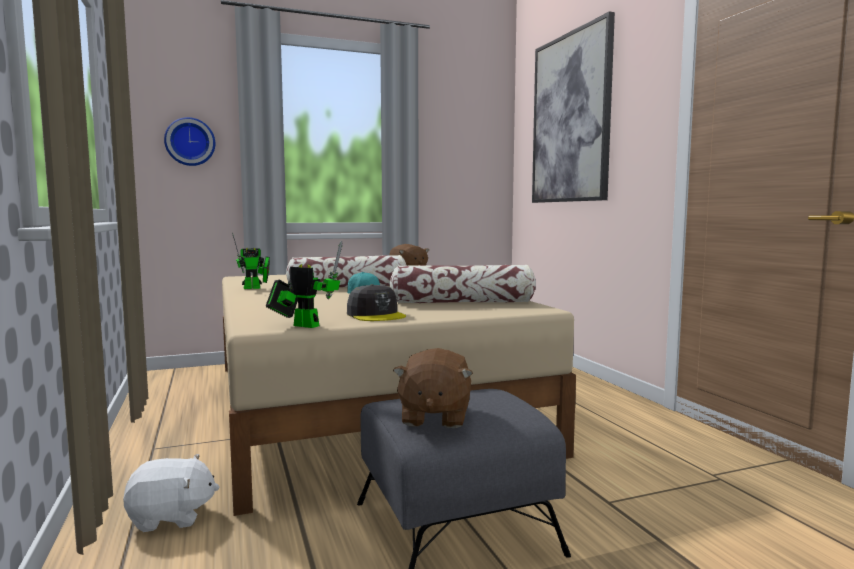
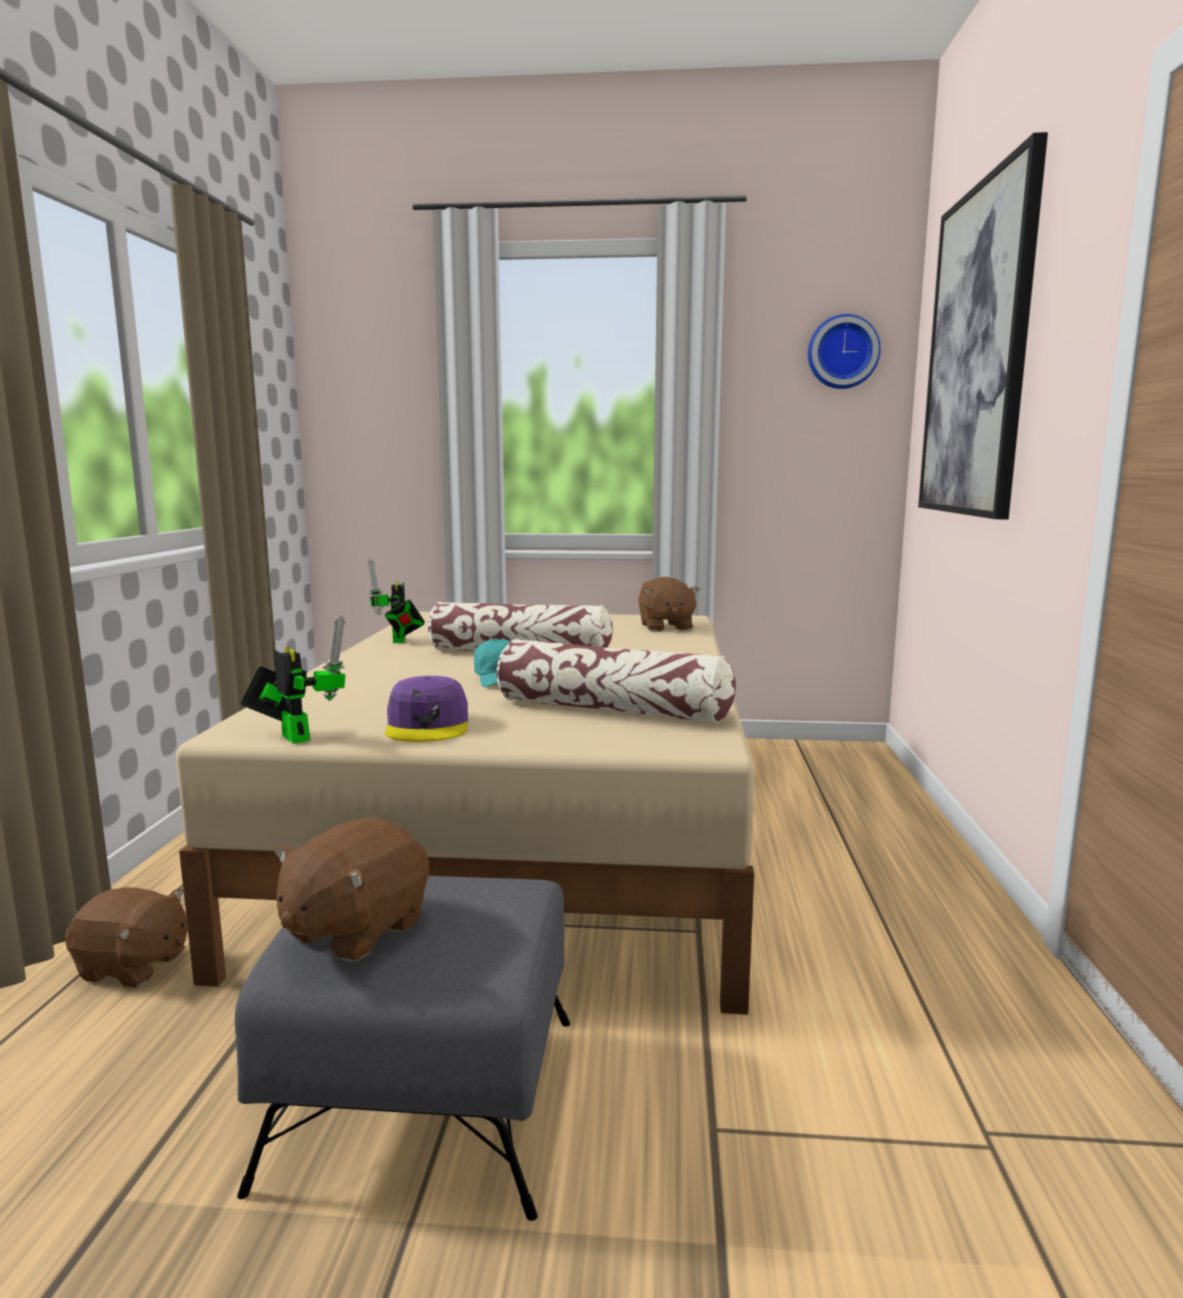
camera: 25 degrees right, 5 degrees up
(171, 517) = (133, 967): white plush toy -> brown plush toy
(190, 142) = (381, 417): wall clock -> wall clock (842, 352)
(255, 288) = (399, 641): toy robot -> toy robot turned 75 degrees clockwise
(376, 315) = (428, 725): grey cap -> purple cap

